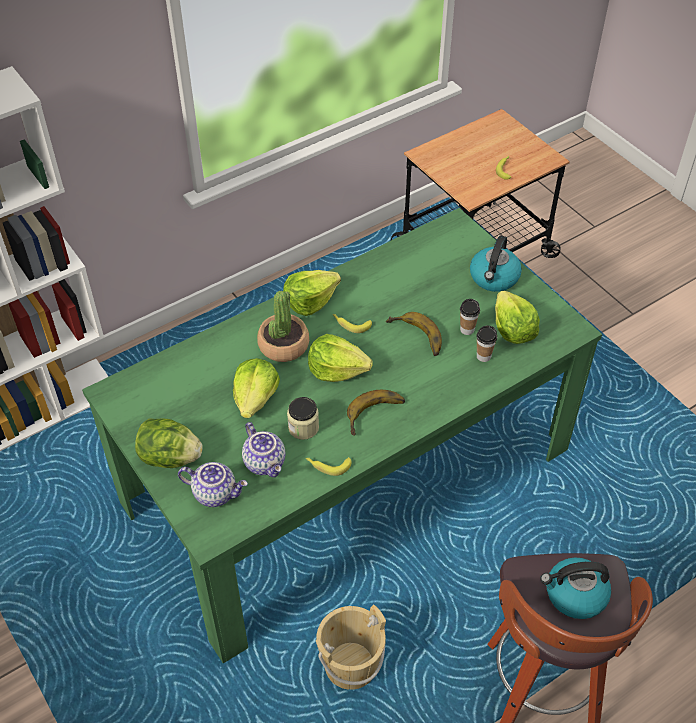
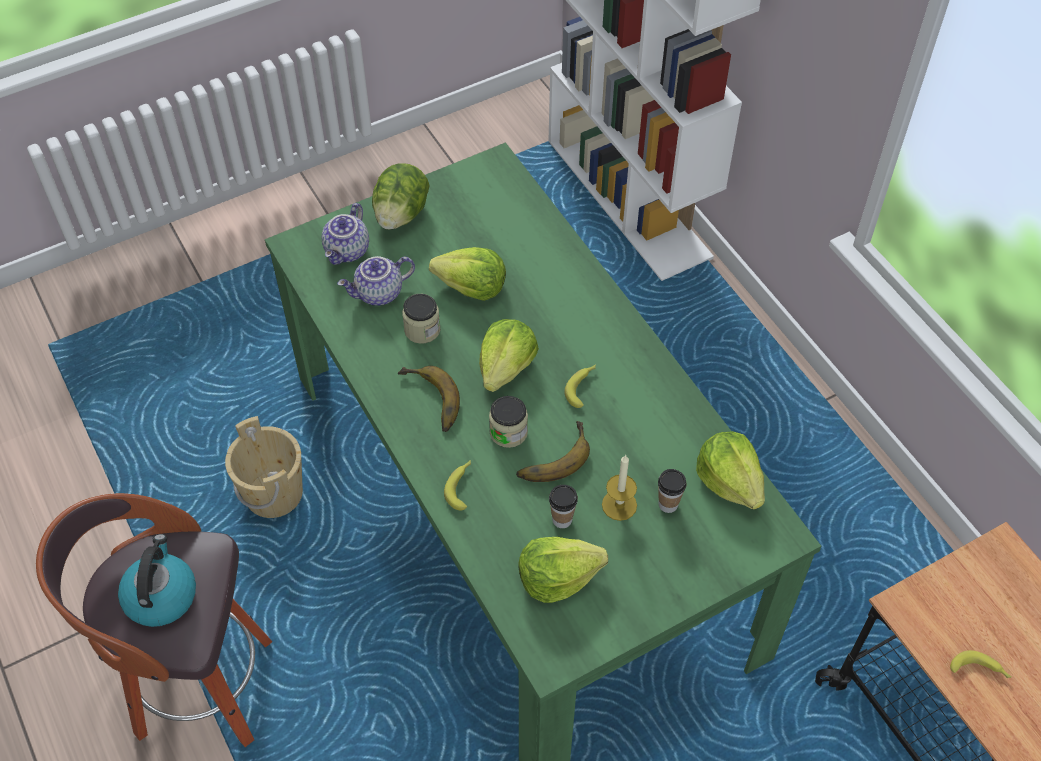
camera: 95 degrees right, 5 degrees up
(283, 345) = (552, 316): potted plant -> none
(310, 301) = (626, 346): lettuce -> lettuce (730, 481)
(327, 465) = (364, 349): banana -> banana (461, 486)
(398, 364) = (508, 432): none -> jar
(449, 300) = (619, 505): none -> candle
(483, 356) = (511, 532): cup -> cup (668, 504)
(494, 278) = (662, 570): kettle -> none

